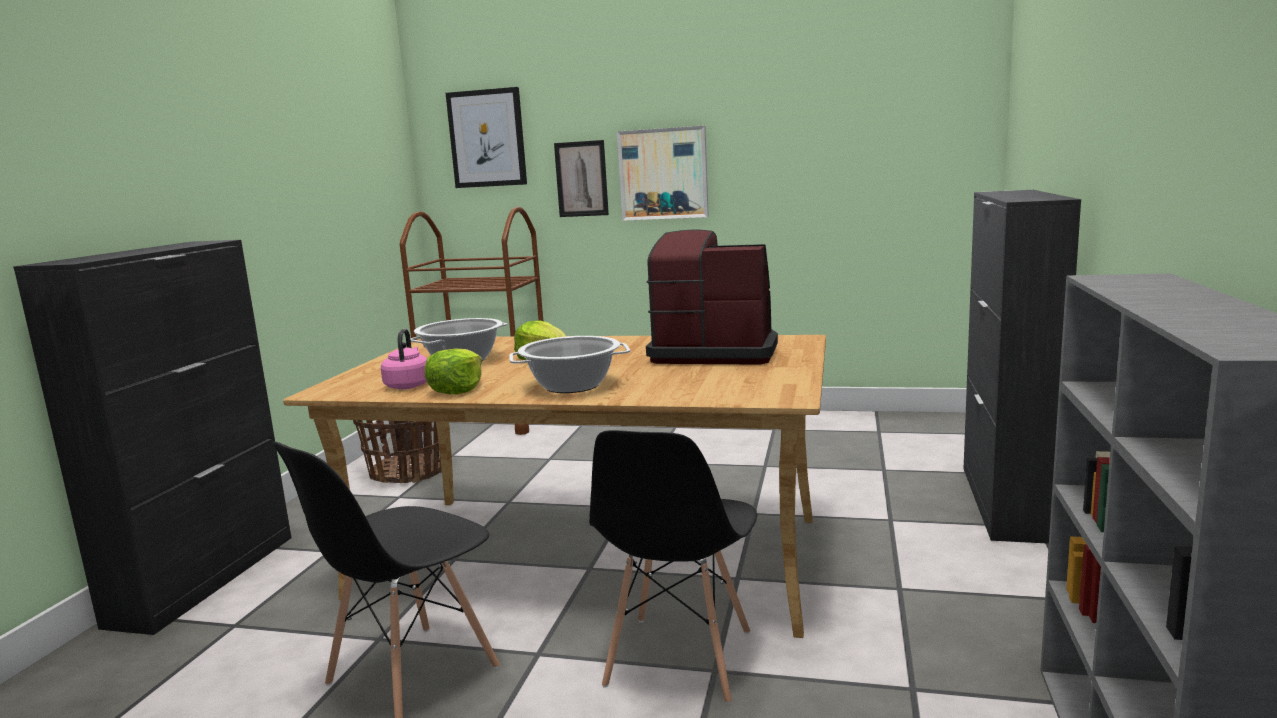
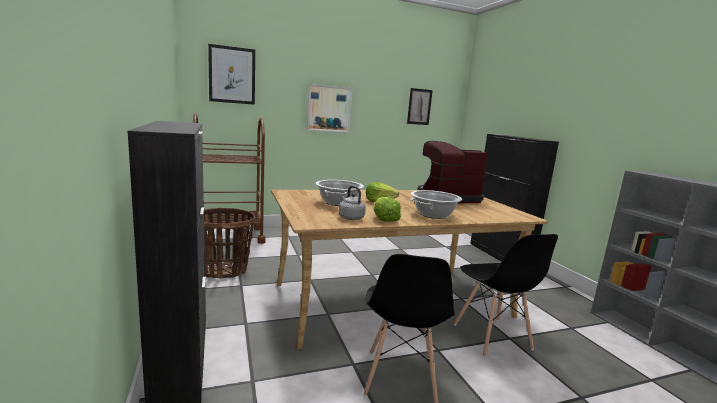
camera: 35 degrees left, 0 degrees up
(408, 385) = (350, 217): pink kettle -> grey kettle
(581, 179) = (286, 105): picture -> picture (419, 106)

